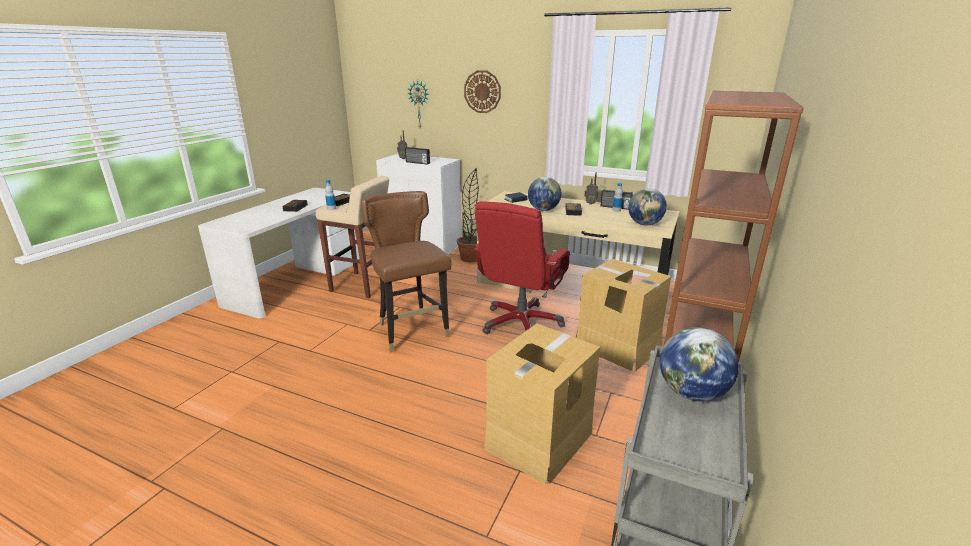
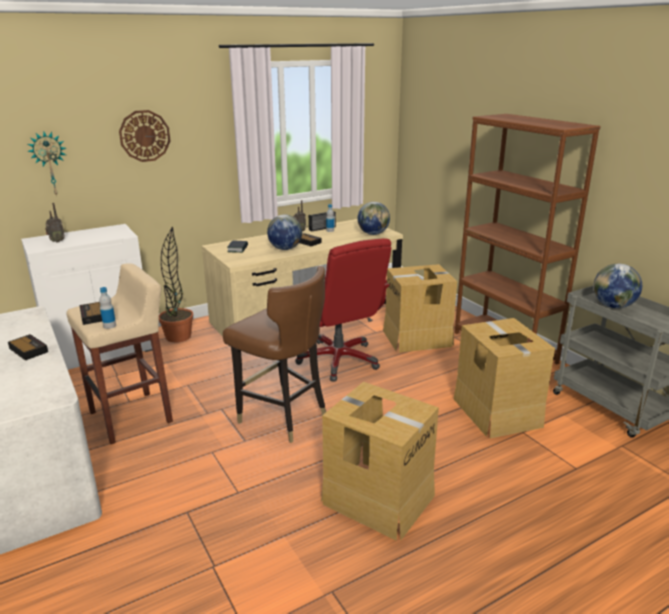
camera: 55 degrees left, 0 degrees up
(340, 412) = (378, 498): none -> cardboard box
(412, 332) = (282, 417): brown chair -> brown chair turned 150 degrees counterclockwise
(417, 163) = (95, 240): radio -> none

